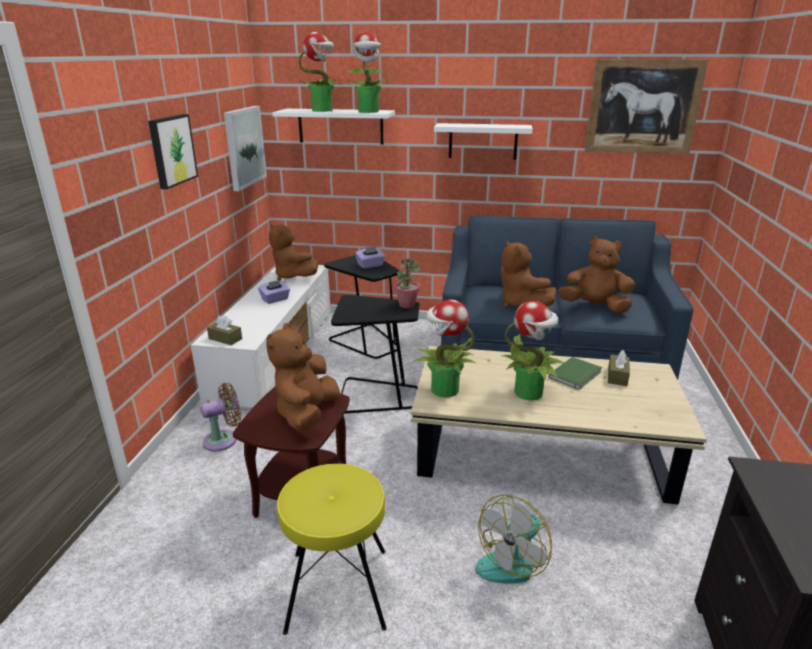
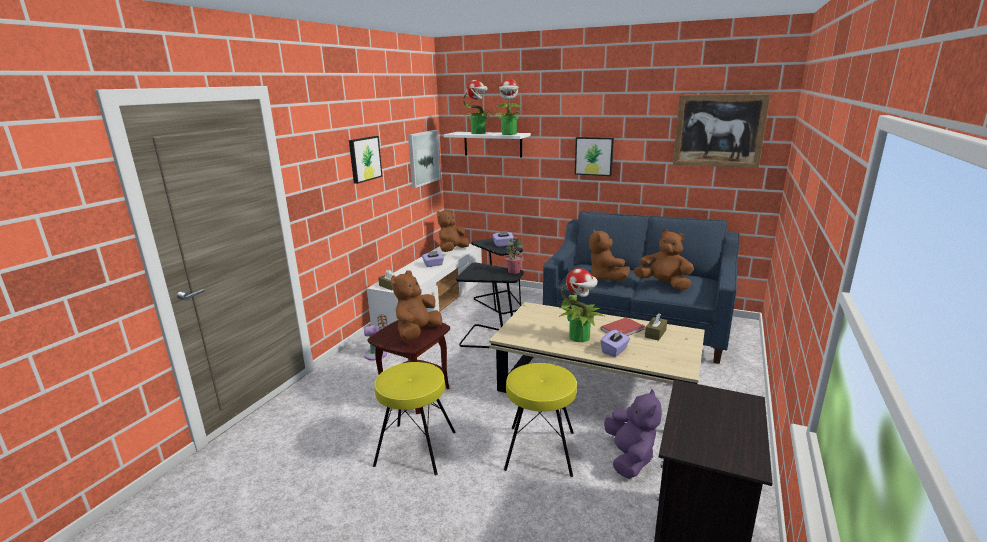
camera: 15 degrees right, 5 degrees down
(292, 276) = (452, 250): brown plush toy -> brown plush toy turned 60 degrees clockwise
(443, 390) = (519, 329): potted plant -> none
(483, 141) = (594, 156): white shelf -> picture
(513, 560) = (540, 450): fan -> yellow stool
(576, 375) = (623, 330): green book -> red book
(583, 408) = (614, 351): none -> purple tissue box
(628, 550) = (629, 458): none -> purple plush toy

